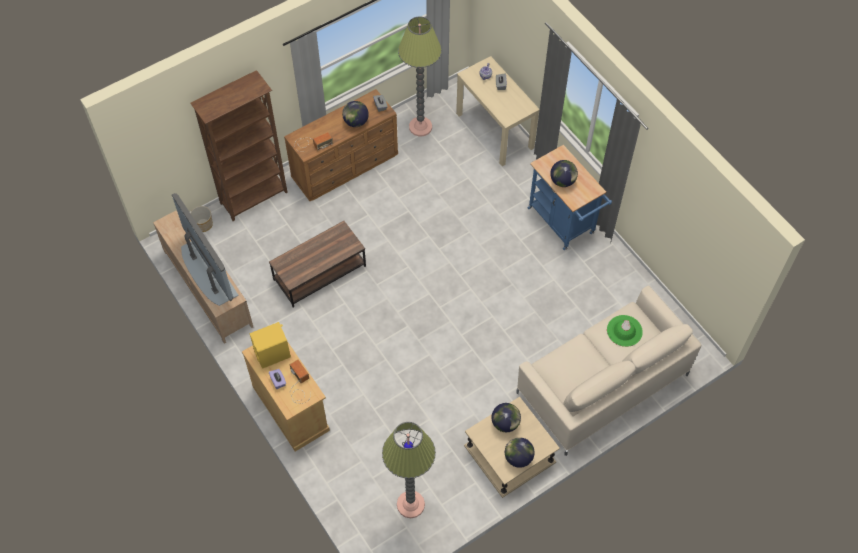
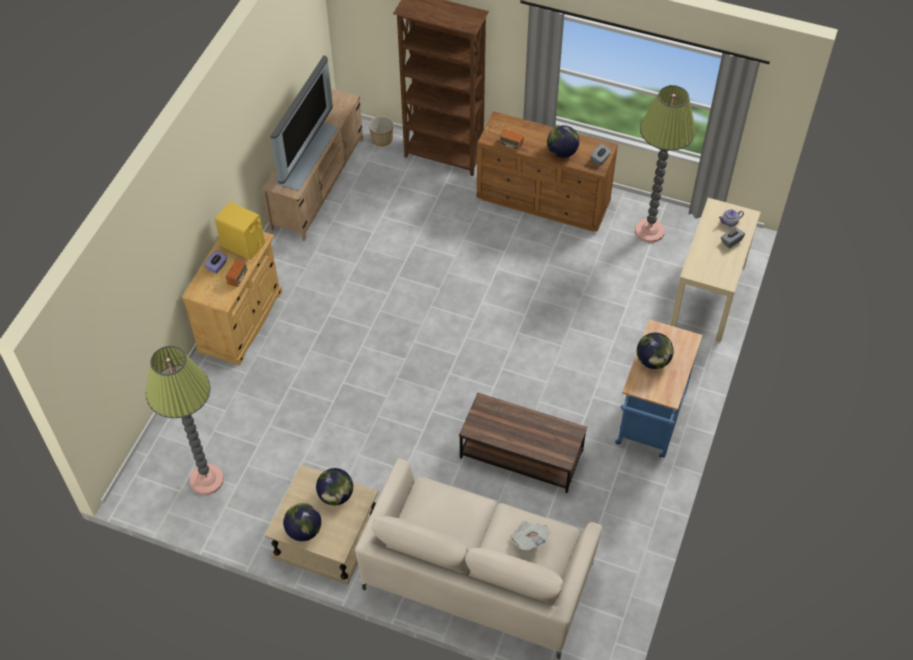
camera: 55 degrees right, 5 degrees down
(319, 273) = (404, 254): brown coffee table -> brown coffee table (520, 454)
(624, 331) = (529, 539): green hat -> newspaper

